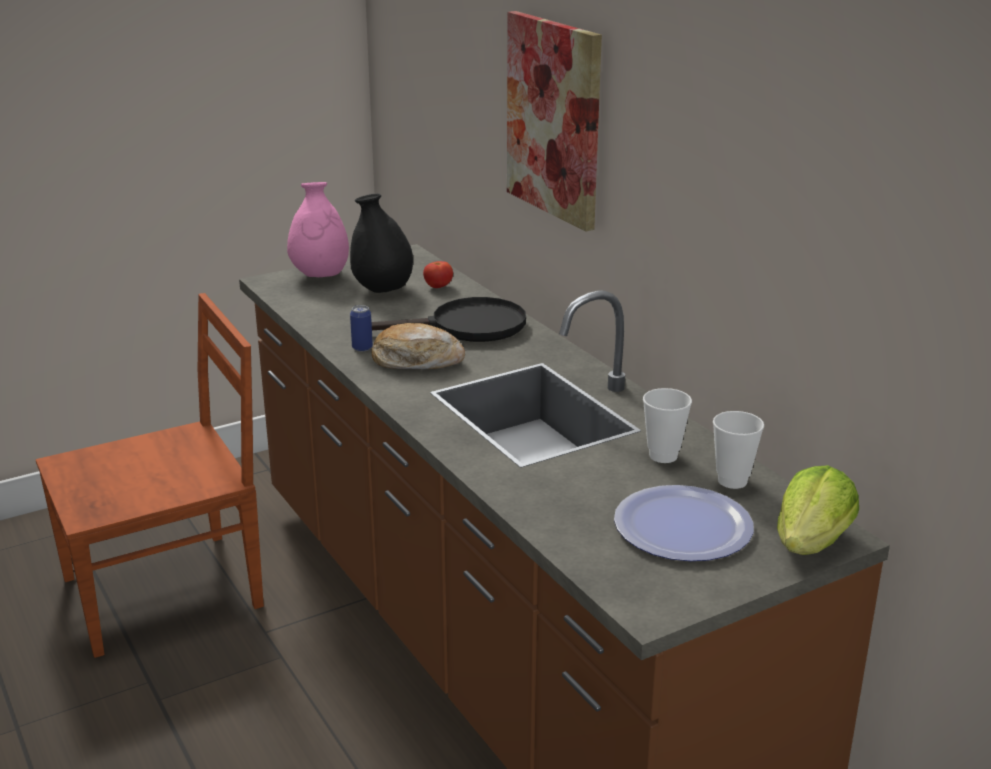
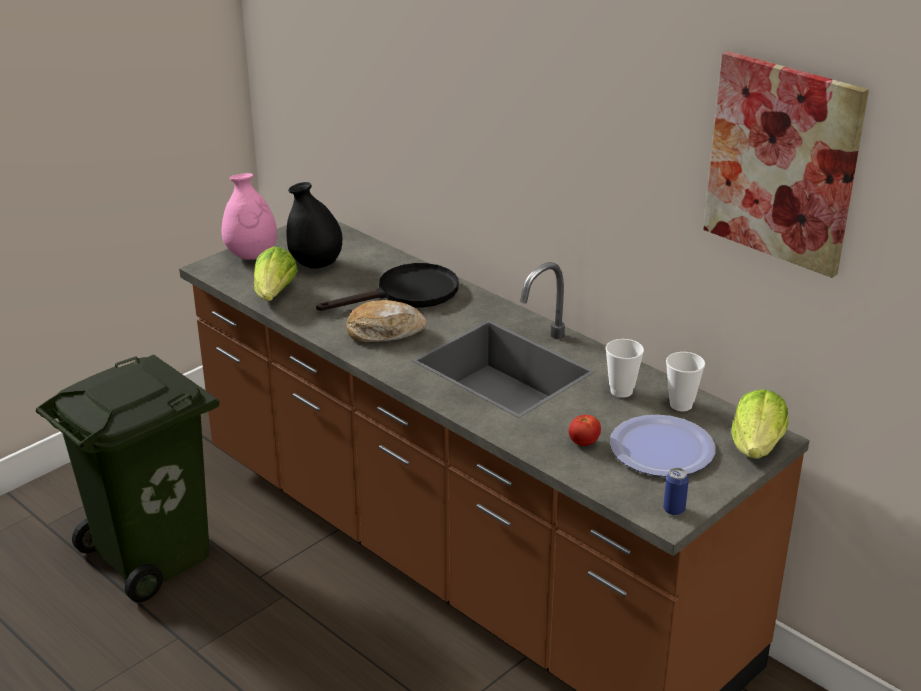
camera: 15 degrees left, 5 degrees up
(168, 591) = (154, 556): brown chair -> green trash can
(320, 313) = (274, 295): none -> lettuce
(362, 348) = (332, 325): can -> can (674, 509)
(438, 287) = (362, 255): tomato -> tomato (583, 442)
(554, 118) = (475, 114): picture -> picture (783, 163)

